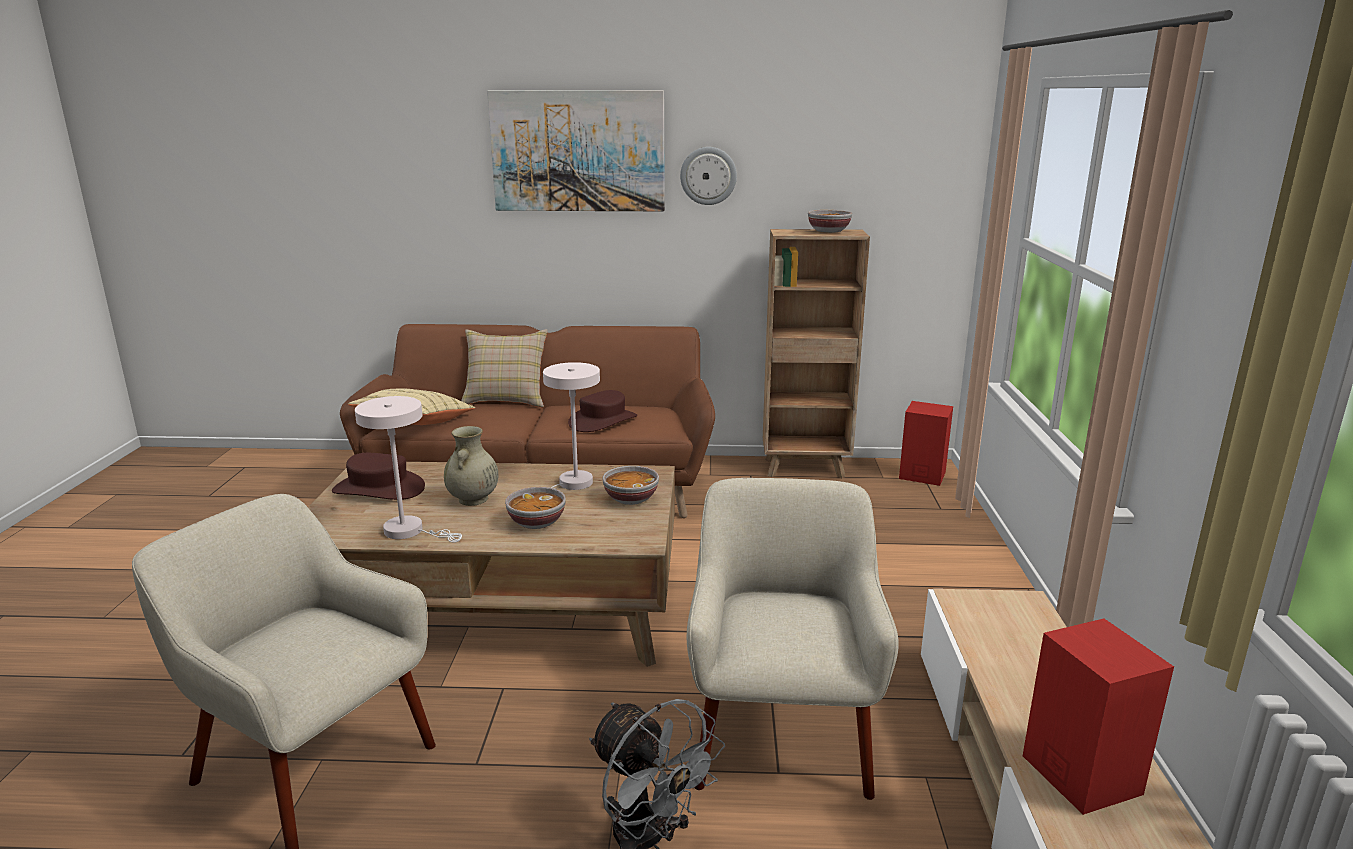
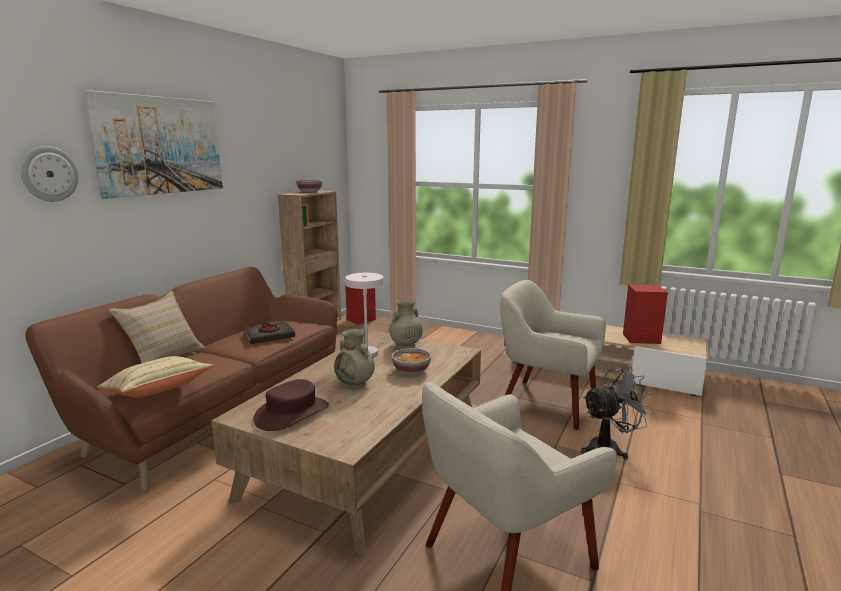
camera: 65 degrees left, 5 degrees down
(410, 531) = (384, 408): white table lamp -> none
(603, 421) = (269, 336): brown hat -> black book
(630, 498) = (405, 345): bowl -> beige vase
(708, 176) = (240, 162): wall clock -> wall clock (49, 174)

